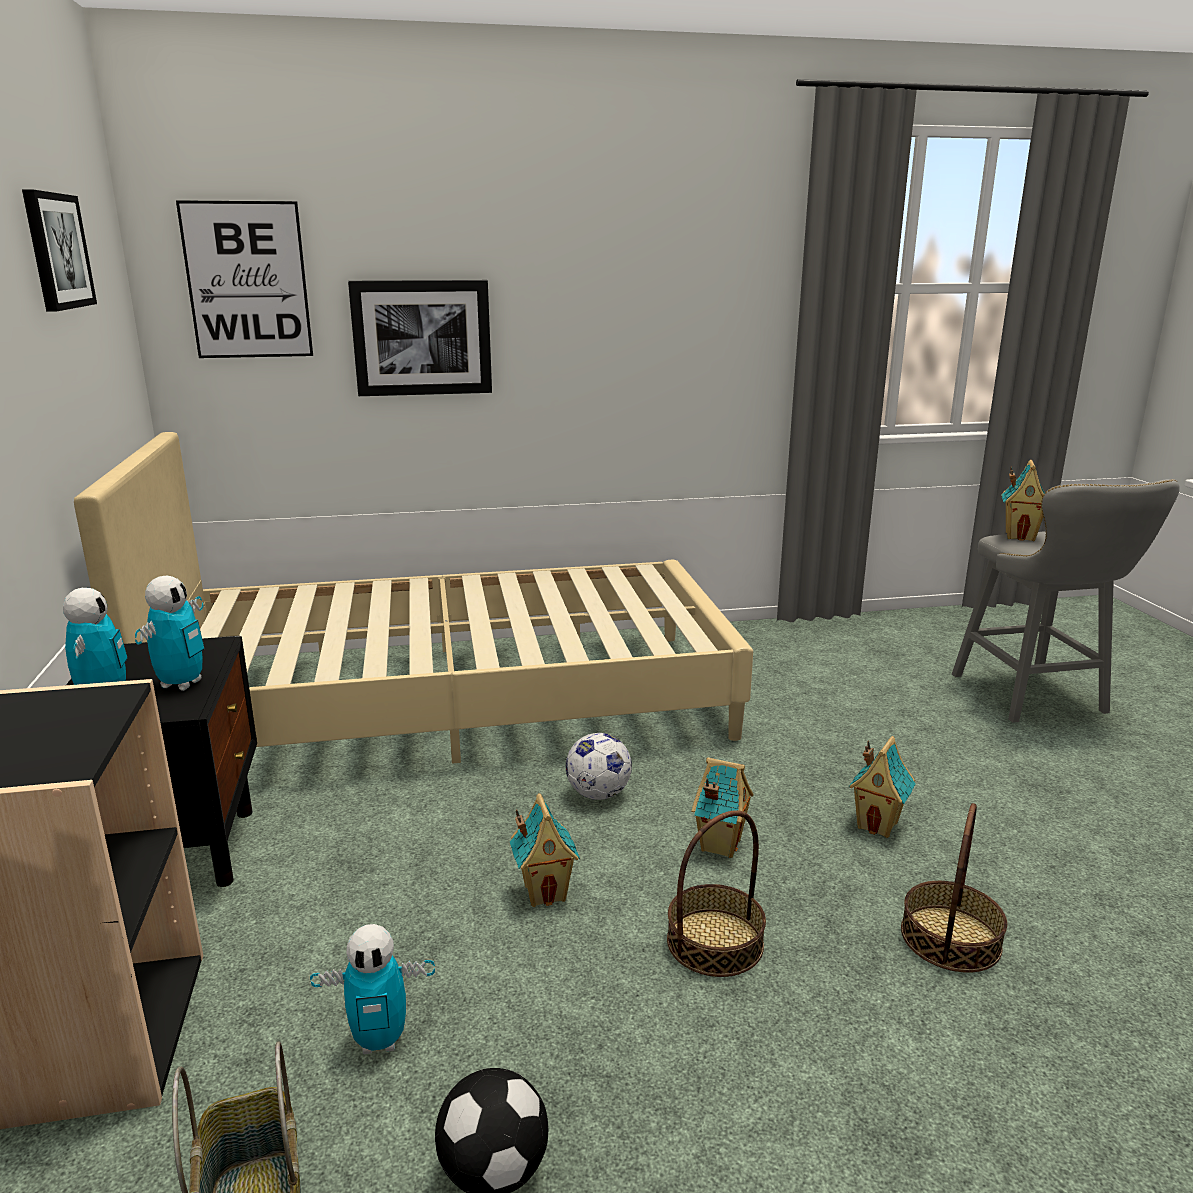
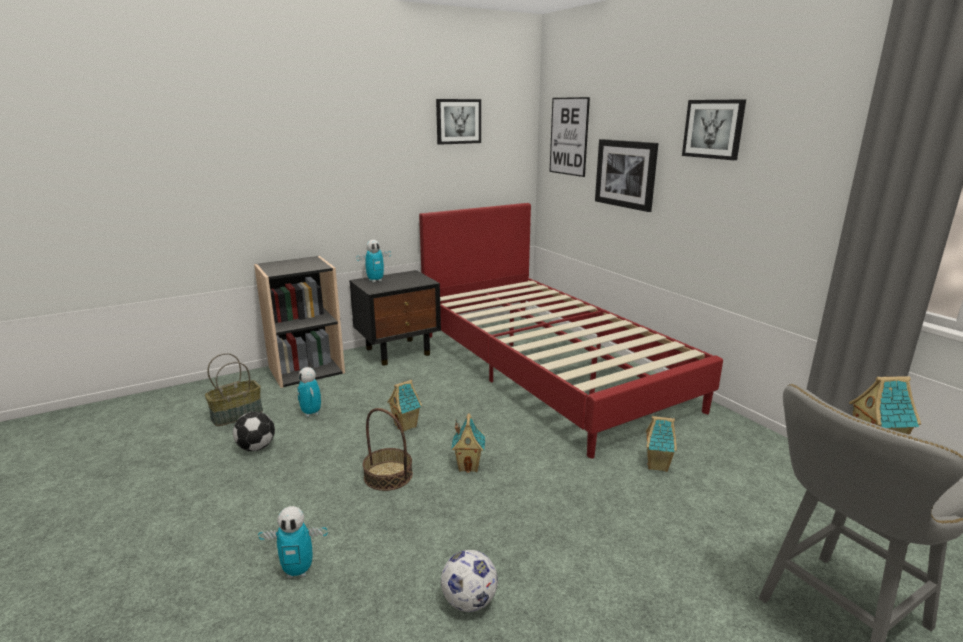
camera: 70 degrees right, 0 degrees up
(181, 684) = (392, 286): toy robot -> toy robot (298, 571)
(450, 704) = (547, 368): beige bed -> red bed
(587, 254) = (713, 129): none -> picture
(599, 794) = (493, 423): football -> football (469, 602)
(878, 825) = (526, 523): toy house -> toy house (658, 465)
(951, 938) = (420, 558): basket -> none

